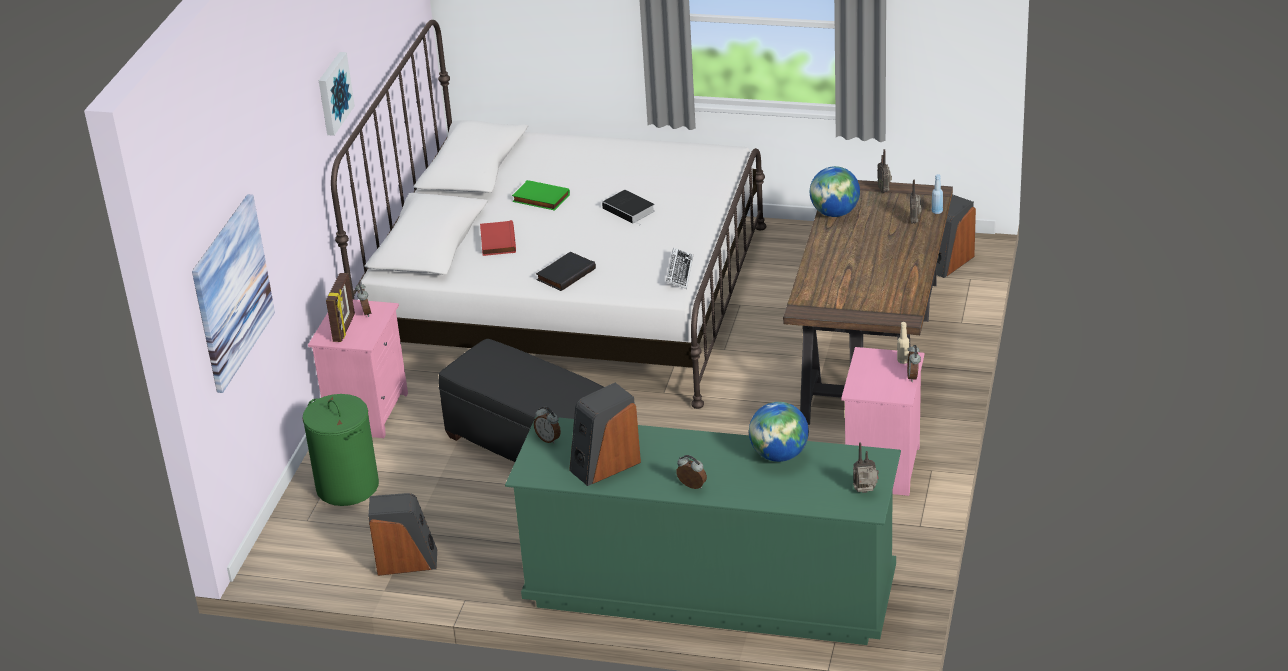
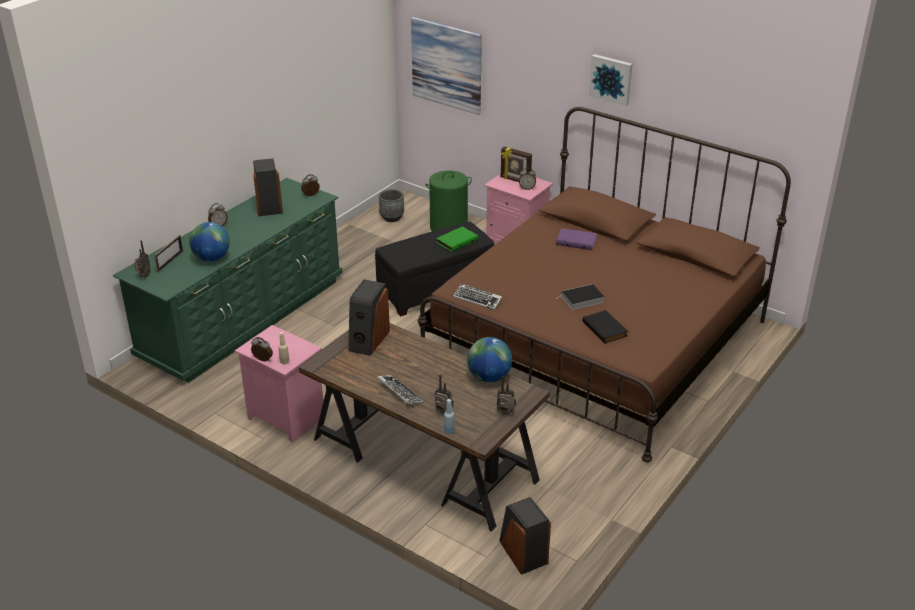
camera: 110 degrees right, 0 degrees up
(341, 553) = (392, 217): none -> grey planter
(406, 561) = (366, 234): speaker -> speaker (368, 340)
(496, 241) = (576, 241): red book -> purple book
(540, 199) = (624, 267): green book -> green book (456, 241)
(565, 274) = (513, 257): black book -> black book (606, 329)
(569, 299) = (596, 340): white bed -> brown bed
(814, 487) = (170, 261): none -> picture frame
(906, 254) = (399, 393): none -> keyboard

